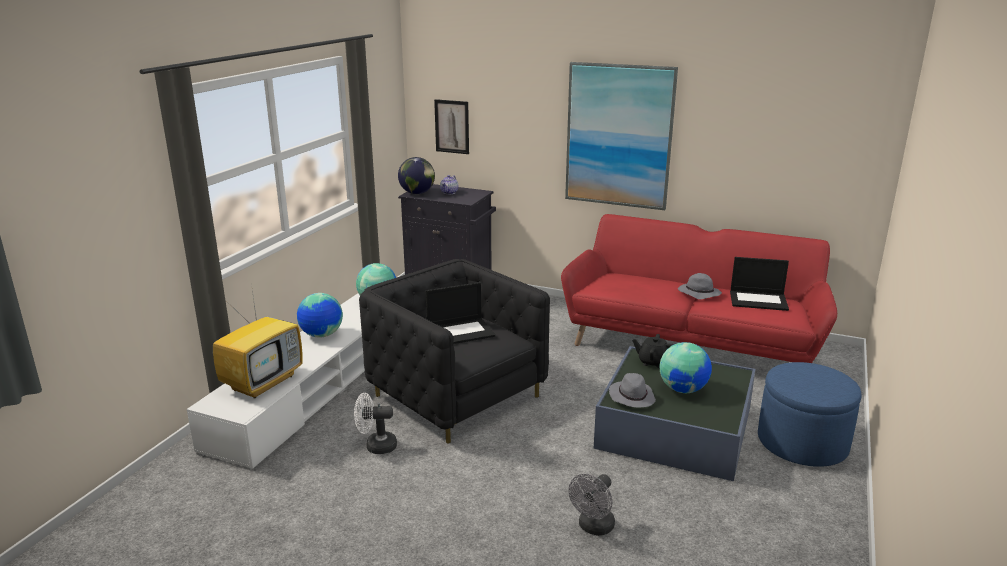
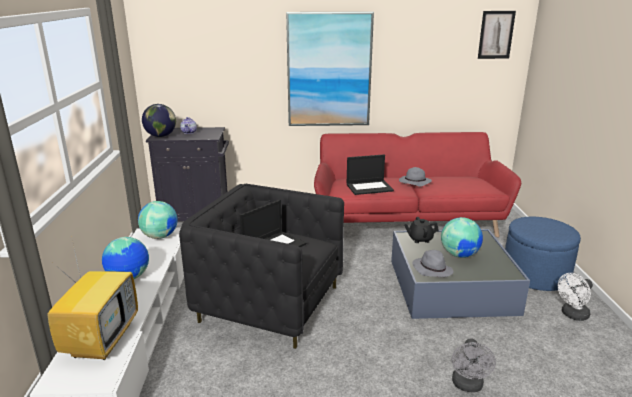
camera: 25 degrees left, 0 degrees up
(376, 446) = (233, 370): white fan -> white fan (572, 315)
(452, 126) = (180, 75): picture -> picture (496, 35)
(759, 300) = (456, 180): laptop -> laptop (369, 187)

